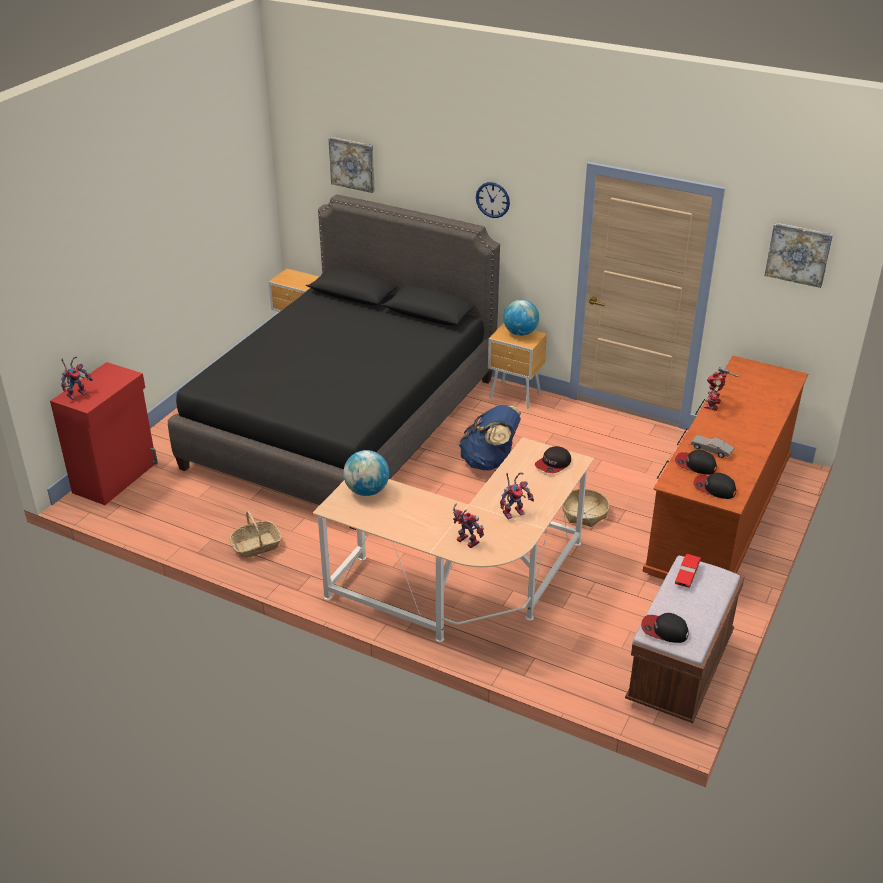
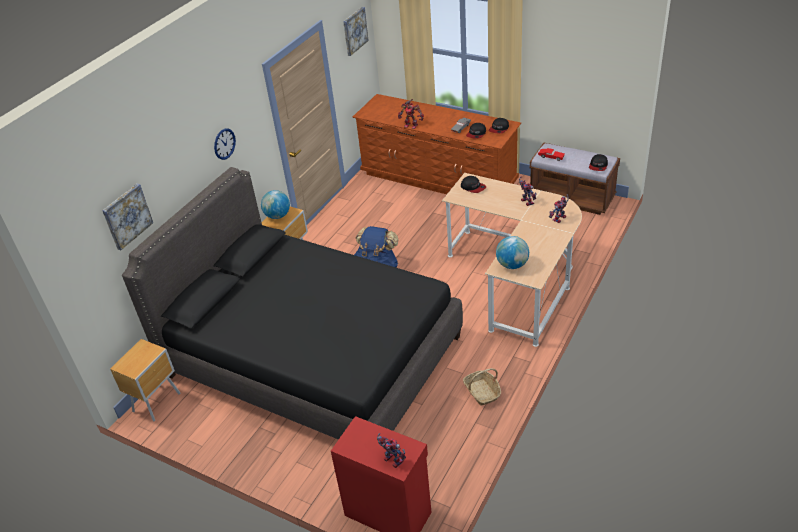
camera: 85 degrees left, 5 degrees up
(584, 513) = (436, 228): basket -> none

